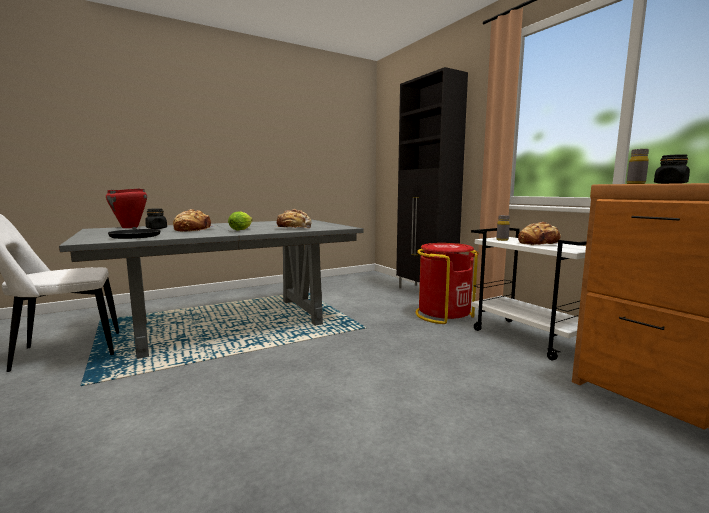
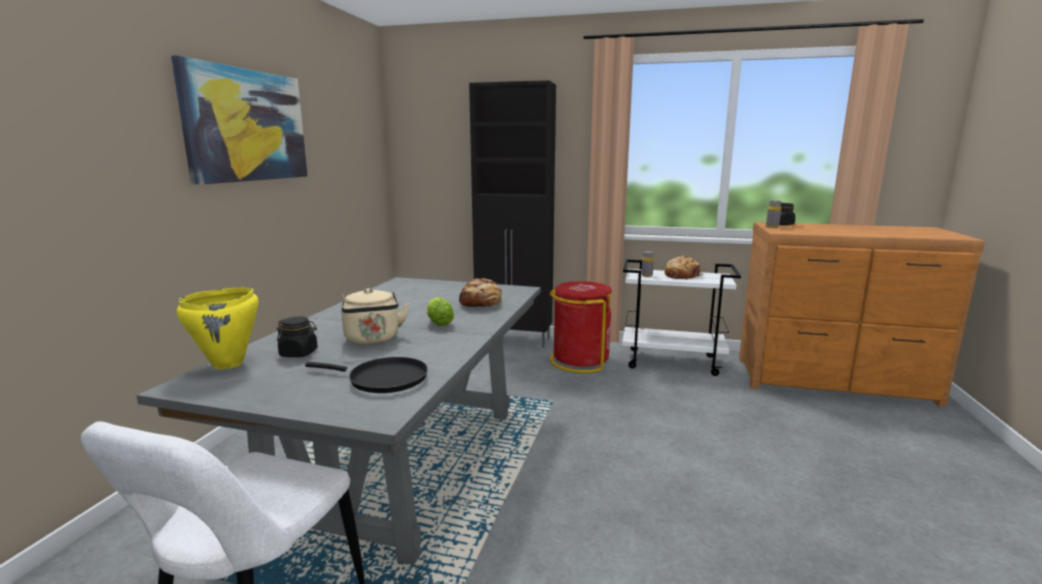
camera: 45 degrees left, 5 degrees up
(130, 227) = (228, 364): red cooking pot -> yellow cooking pot
(192, 229) = (373, 340): bread -> beige kettle
(240, 122) = (247, 125): none -> picture

